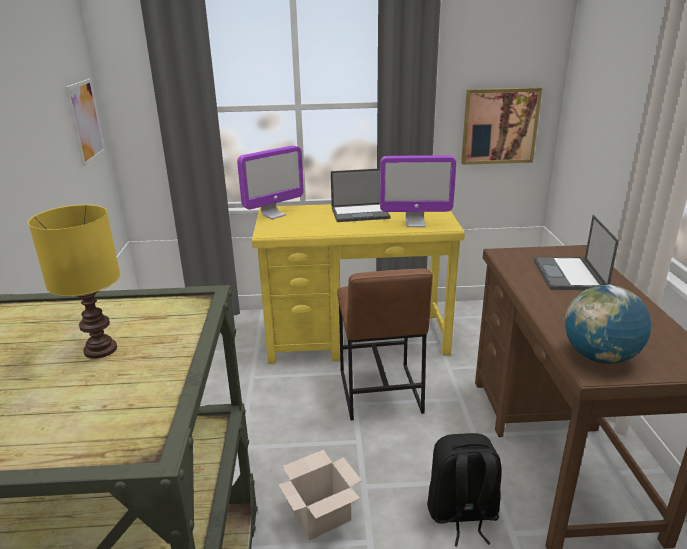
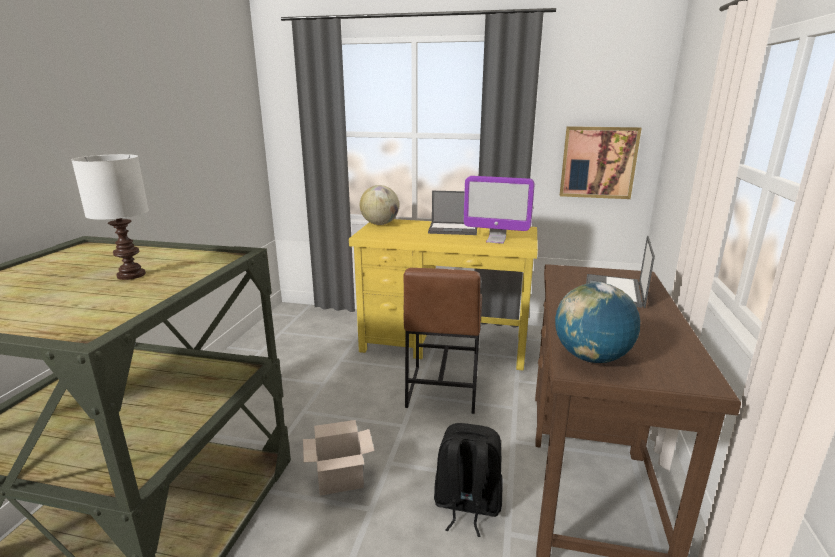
camera: 15 degrees right, 5 degrees down
(85, 121) = (242, 135): picture -> none
(99, 349) = (131, 275): yellow table lamp -> white table lamp
(273, 215) = (380, 224): monitor -> globe

